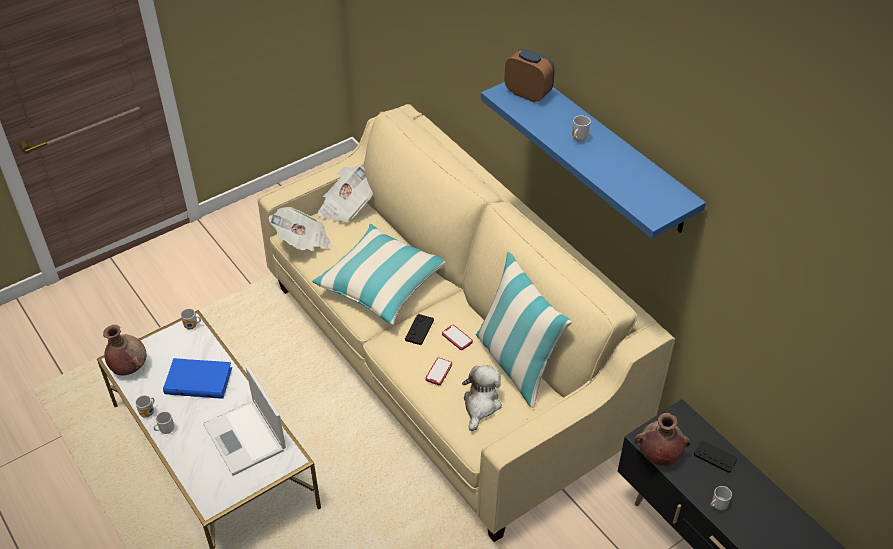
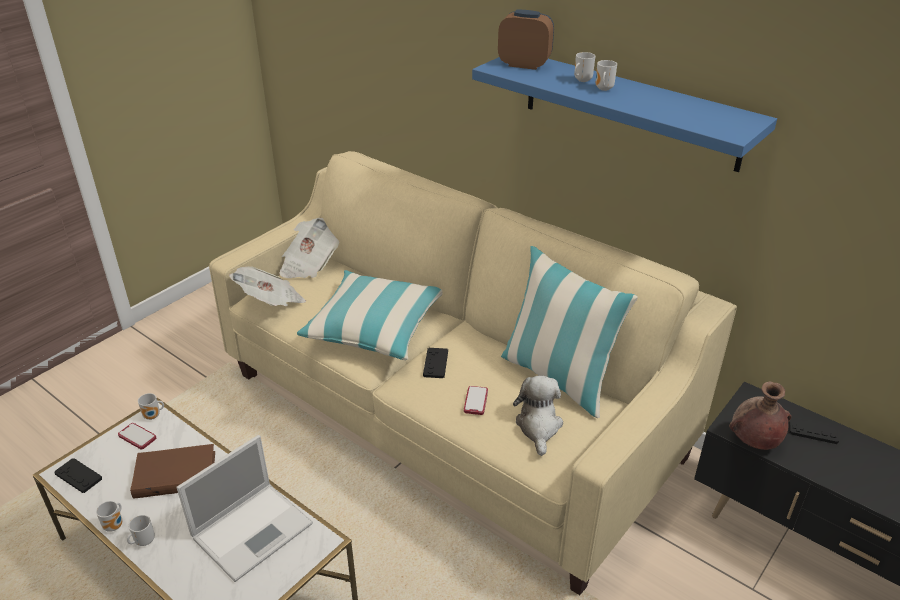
camera: 15 degrees left, 10 degrees down
(129, 367) = (78, 476): brown vase -> black game controller
(199, 380) = (176, 473): blue book -> brown book
(245, 438) = (254, 529): laptop -> laptop turned 90 degrees counterclockwise
(457, 338) = (481, 364): phone -> phone (137, 437)
(717, 505) = (846, 480): mug -> mug (581, 80)

